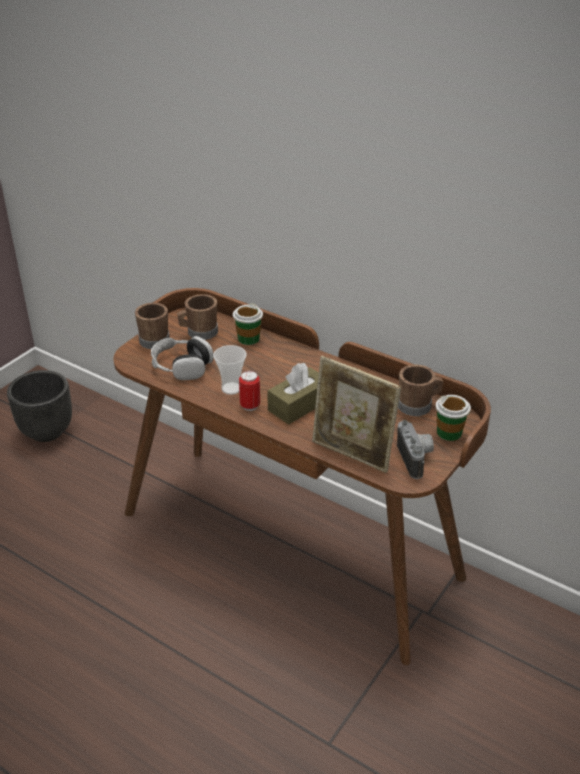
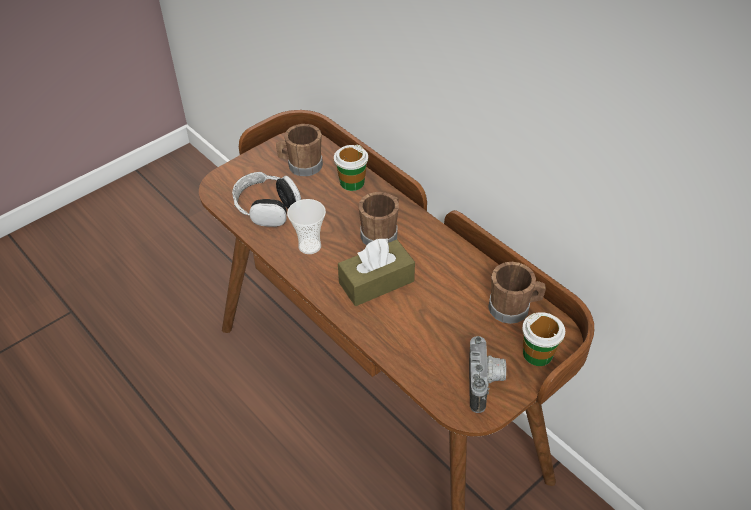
camera: 15 degrees right, 10 degrees up
(46, 431) = (175, 220): black planter -> none
(156, 339) = (253, 166): brown mug -> brown mug (381, 233)
(250, 406) = (322, 273): can -> none
(352, 454) = (412, 362): picture frame -> none

